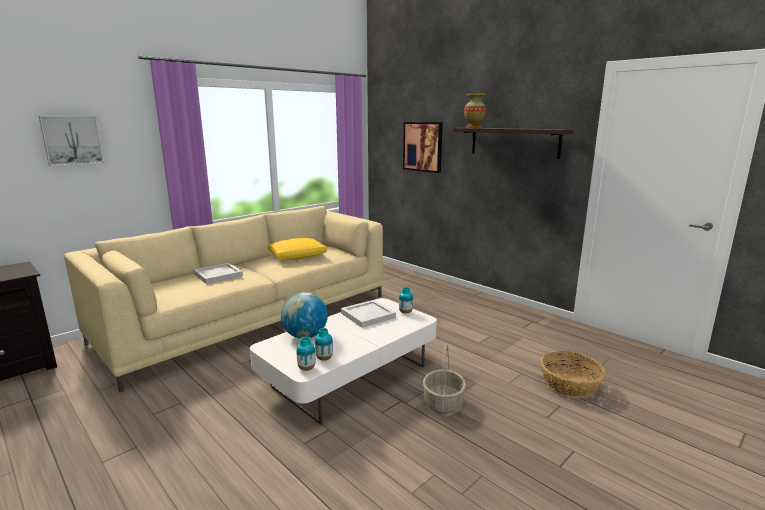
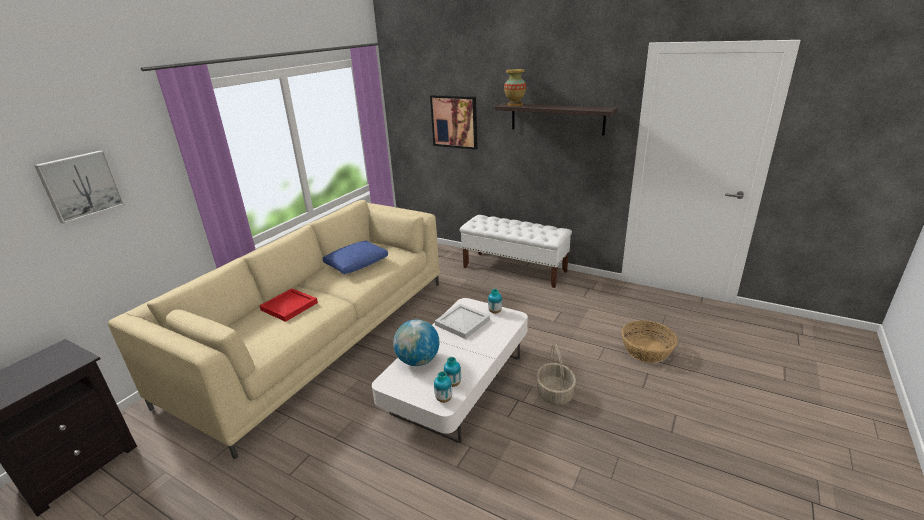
camera: 15 degrees left, 10 degrees up
(217, 275) = (289, 307): white tray -> red tray
(298, 256) = (357, 264): yellow pillow -> blue pillow
(462, 295) = (514, 269): none -> white bench

